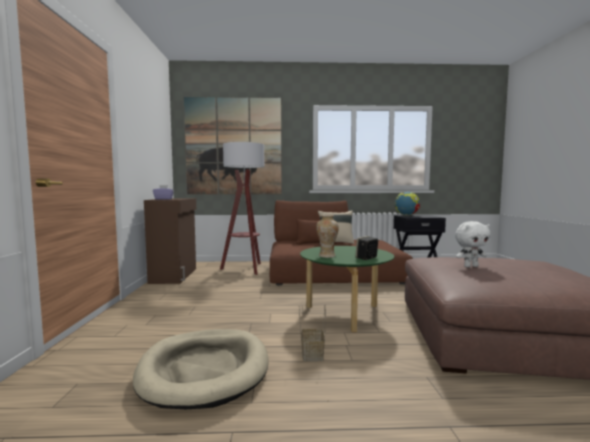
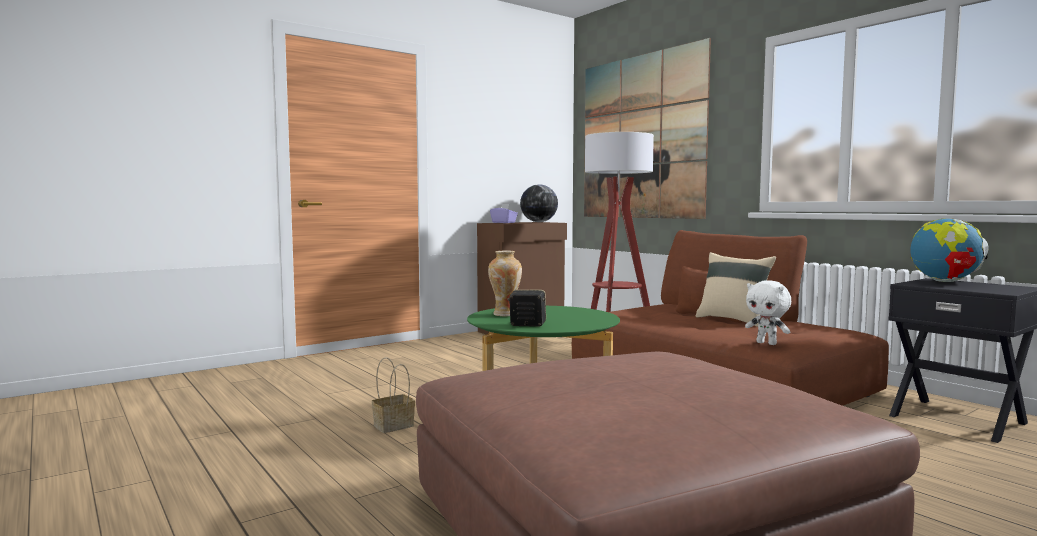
camera: 55 degrees right, 0 degrees up
(175, 198) = (538, 222): none -> globe
(205, 370) = (316, 399): beige dog bed -> none
(470, 266) = (604, 366): white plush toy -> white plush toy (767, 343)

